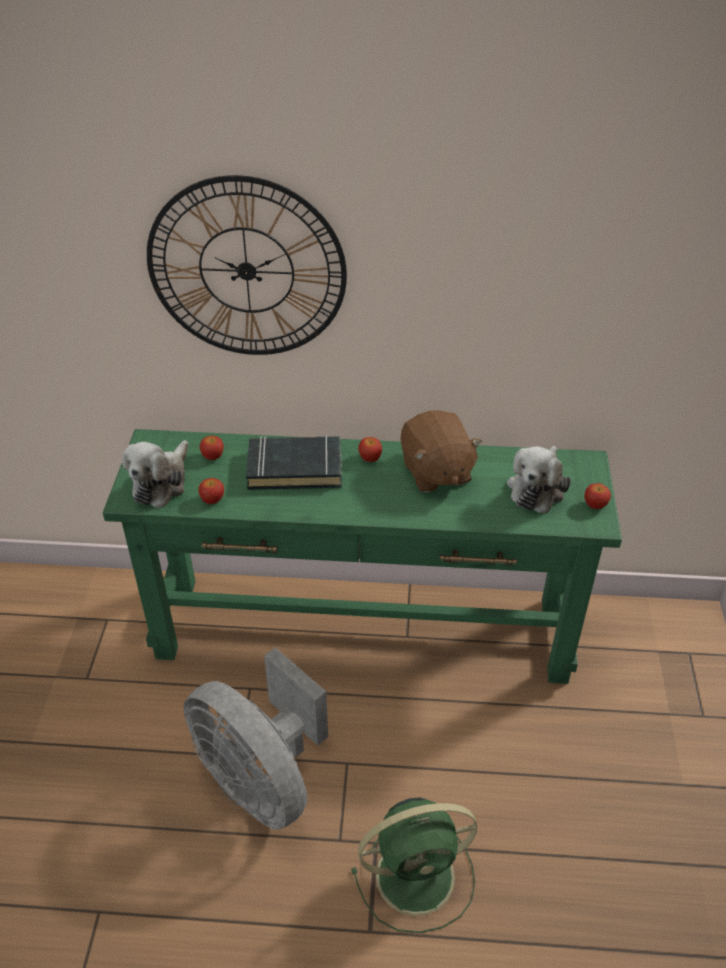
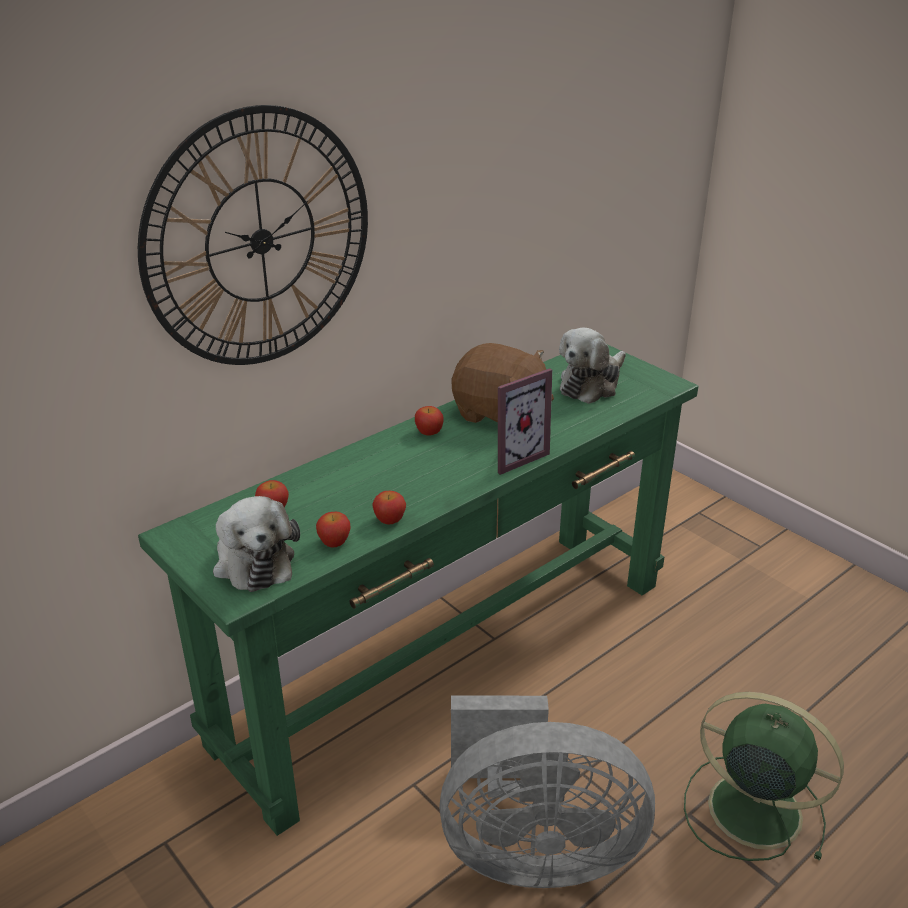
camera: 45 degrees left, 10 degrees down
(295, 468) = (374, 475): black book -> none
(394, 510) = (513, 456): none -> picture frame
(418, 875) = (750, 808): green fan -> green fan turned 90 degrees counterclockwise
(537, 488) = (591, 384): plush toy -> plush toy turned 60 degrees clockwise
(595, 505) = (647, 374): apple -> apple (389, 520)

